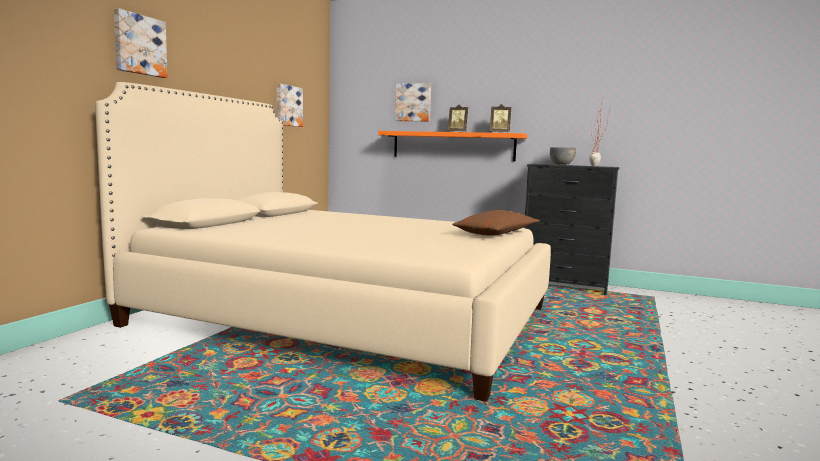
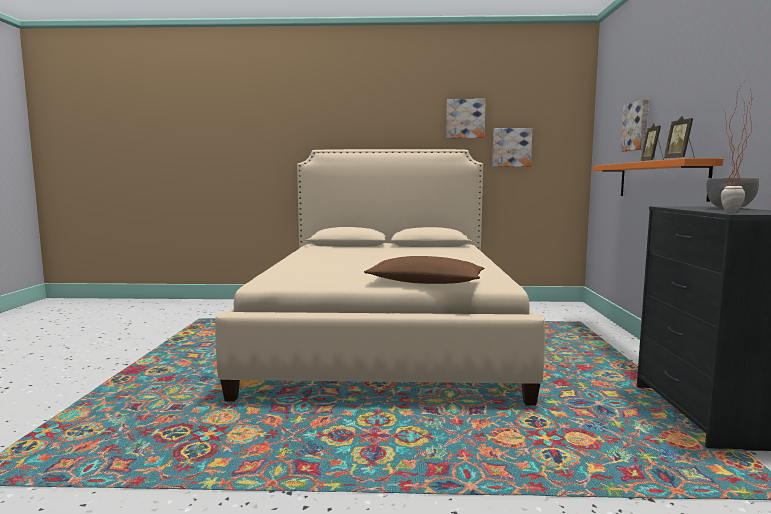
camera: 70 degrees right, 0 degrees up
(139, 45) = (341, 122): picture -> picture (465, 119)

